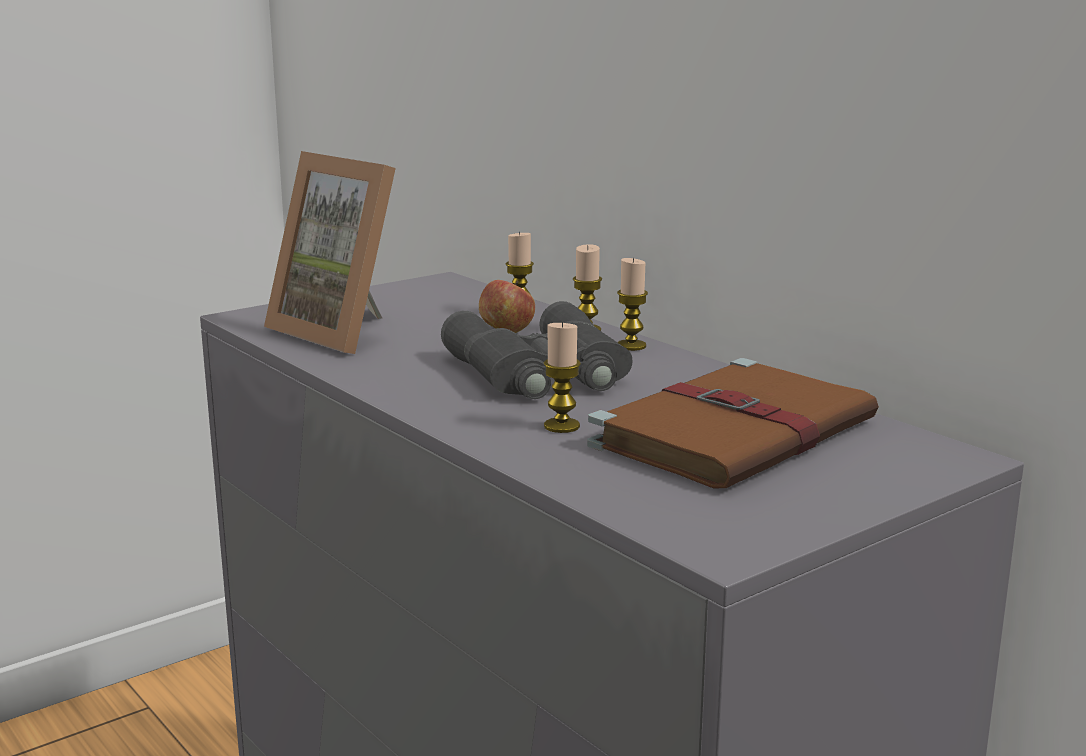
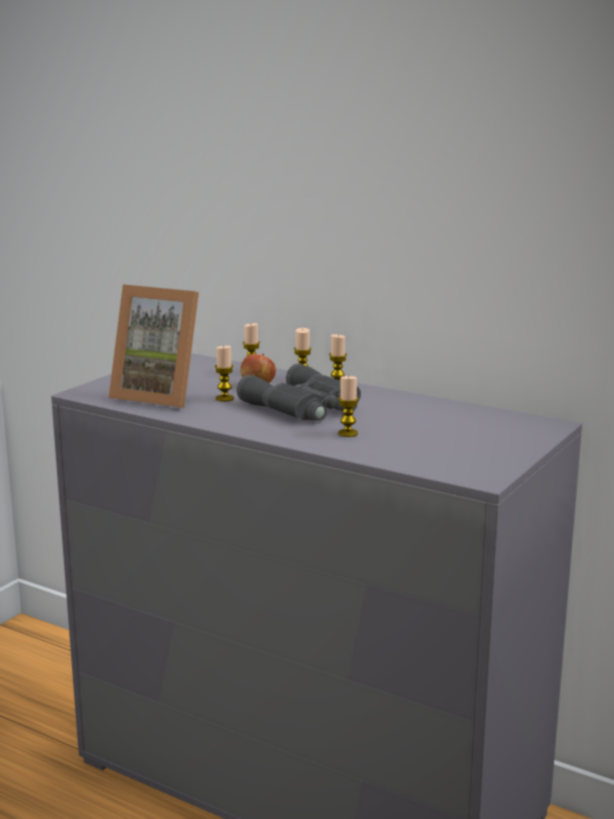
camera: 20 degrees left, 0 degrees up
(432, 346) = (224, 398): none -> candle
(737, 432) = (438, 425): brown book -> none

